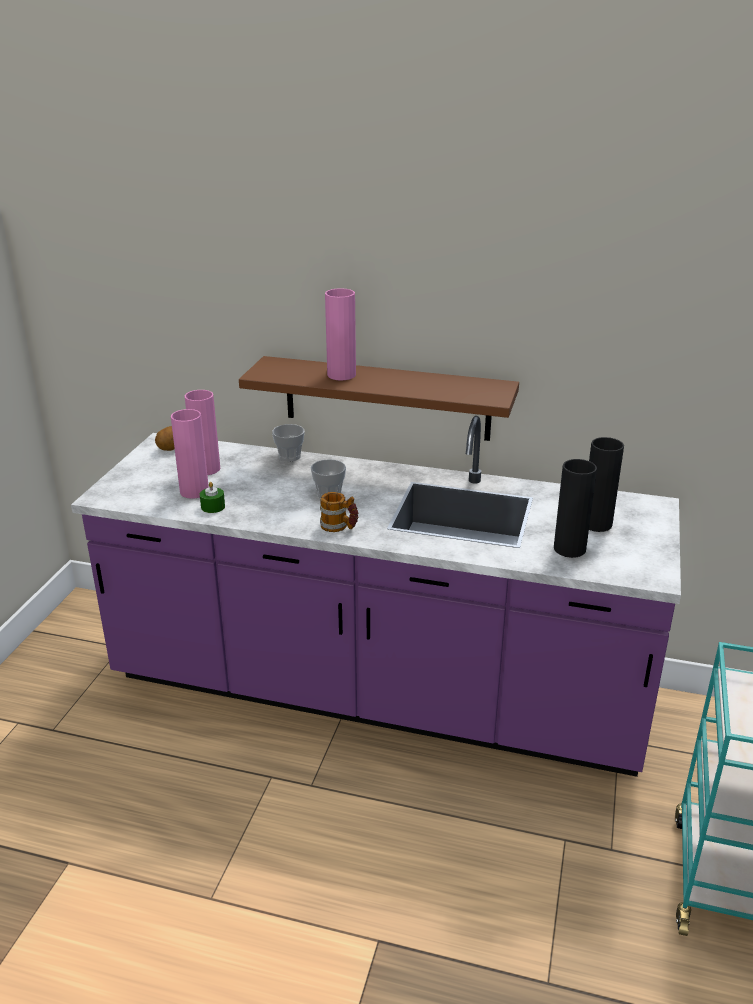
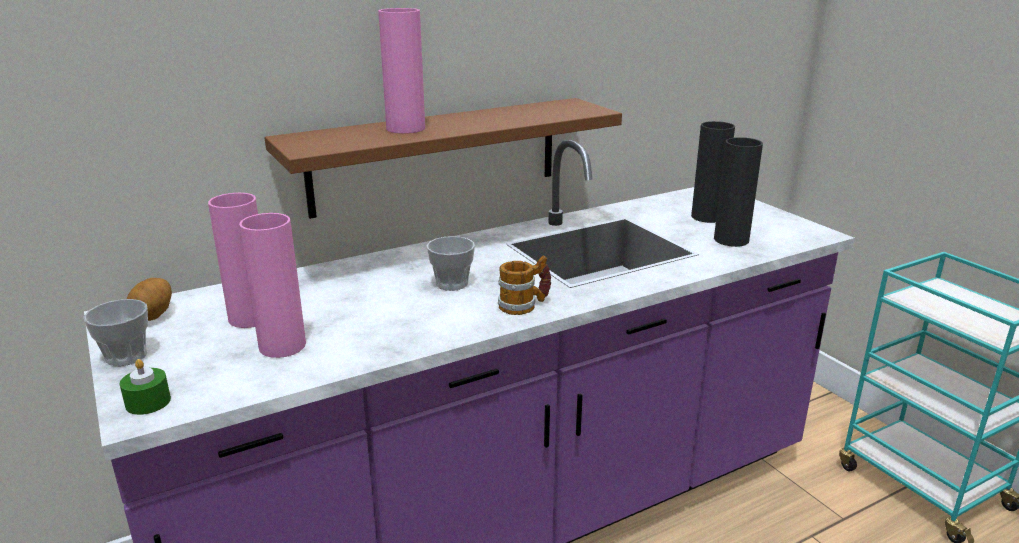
camera: 45 degrees left, 5 degrees down
(213, 507) = (341, 350): green candle -> green candle (148, 402)
(289, 456) = (334, 268): cup -> cup (126, 356)

